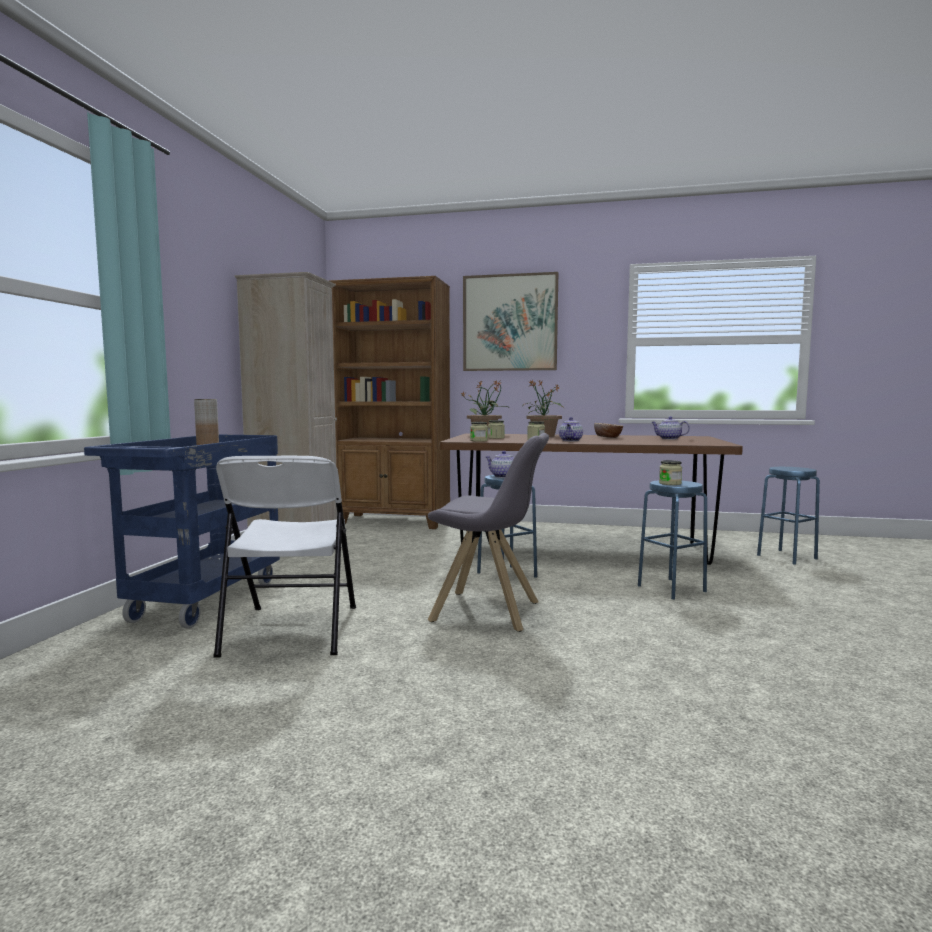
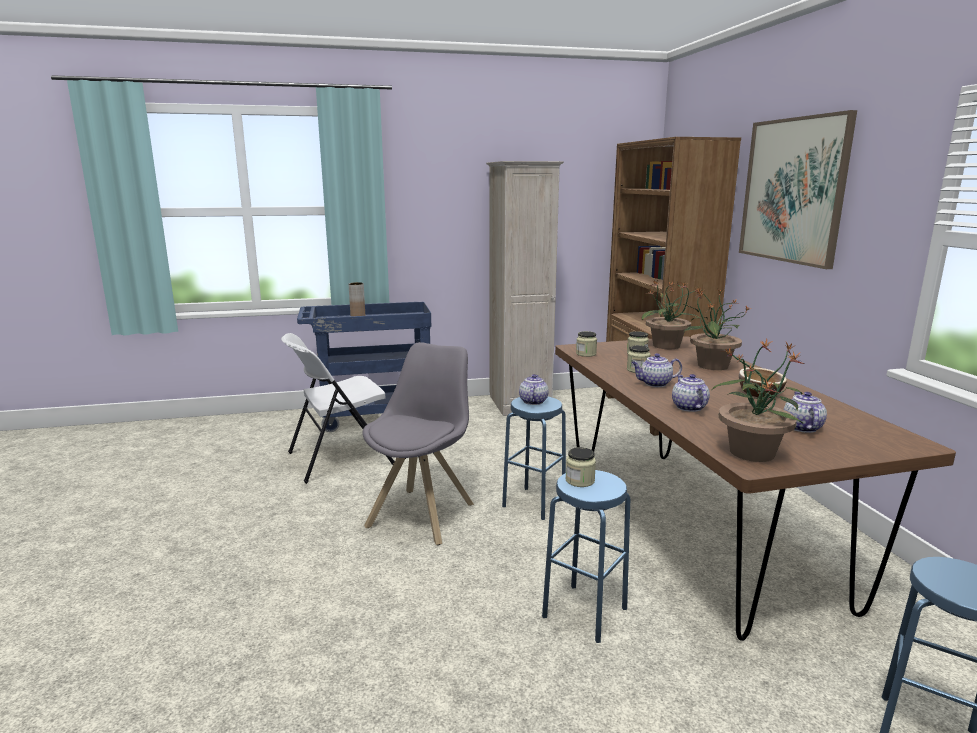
camera: 65 degrees right, 10 degrees up
(486, 611) = (422, 515): grey chair -> grey chair turned 150 degrees counterclockwise
(623, 441) = (688, 407): none -> teapot
(703, 443) = (751, 452): none -> potted plant

